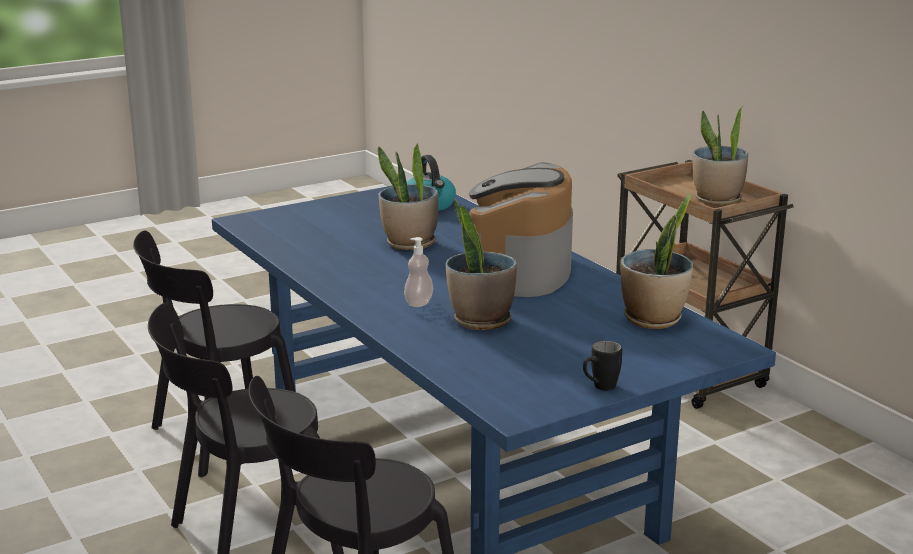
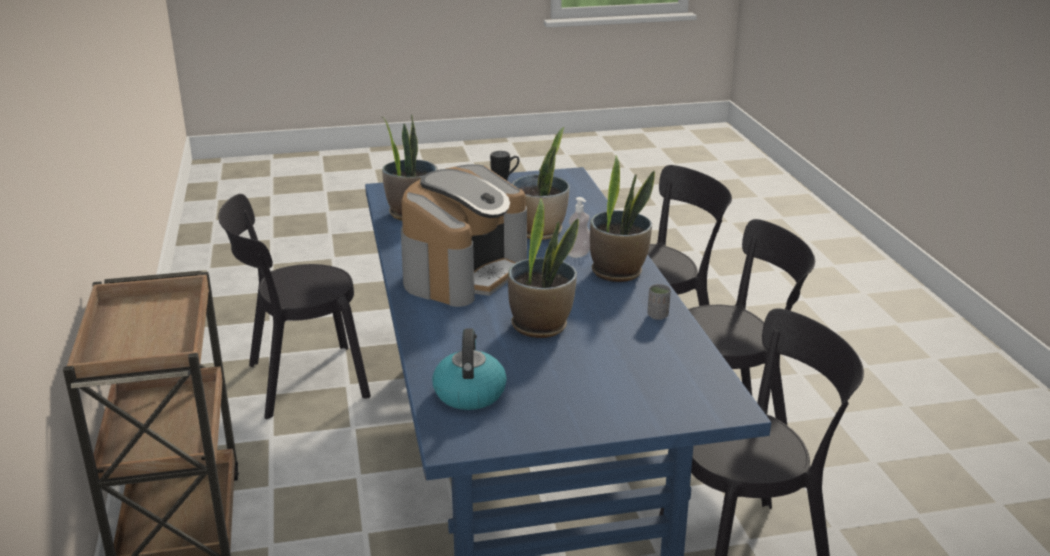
camera: 160 degrees left, 5 degrees up
(311, 263) = (658, 316): none -> grey cup
(717, 200) = (144, 318): potted plant -> potted plant (618, 272)
(765, 497) = (301, 382): none -> black chair

